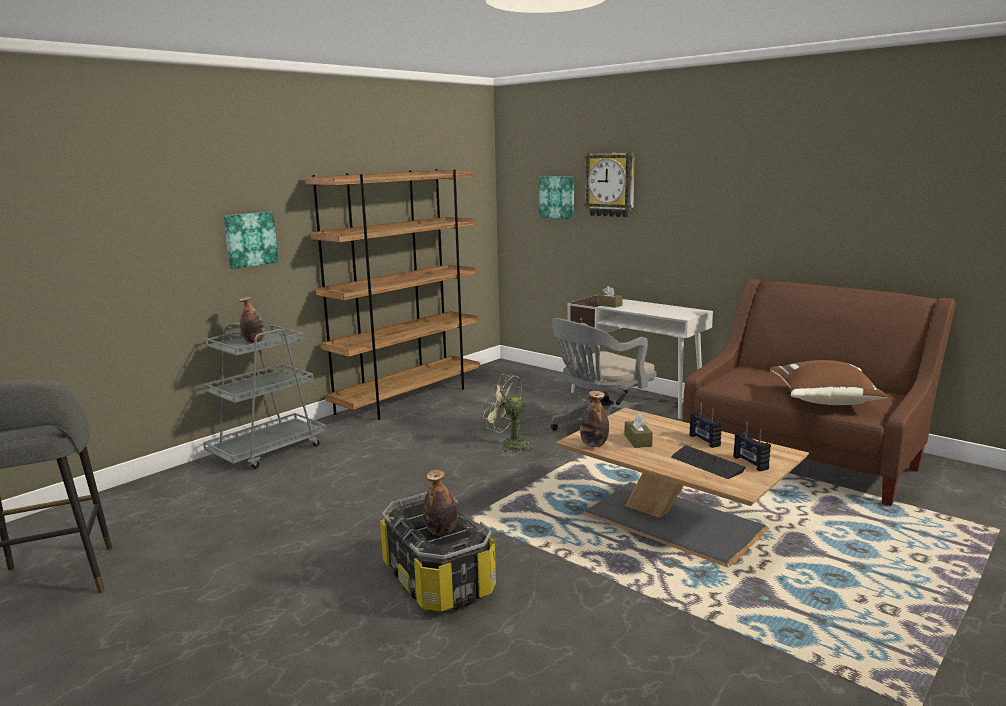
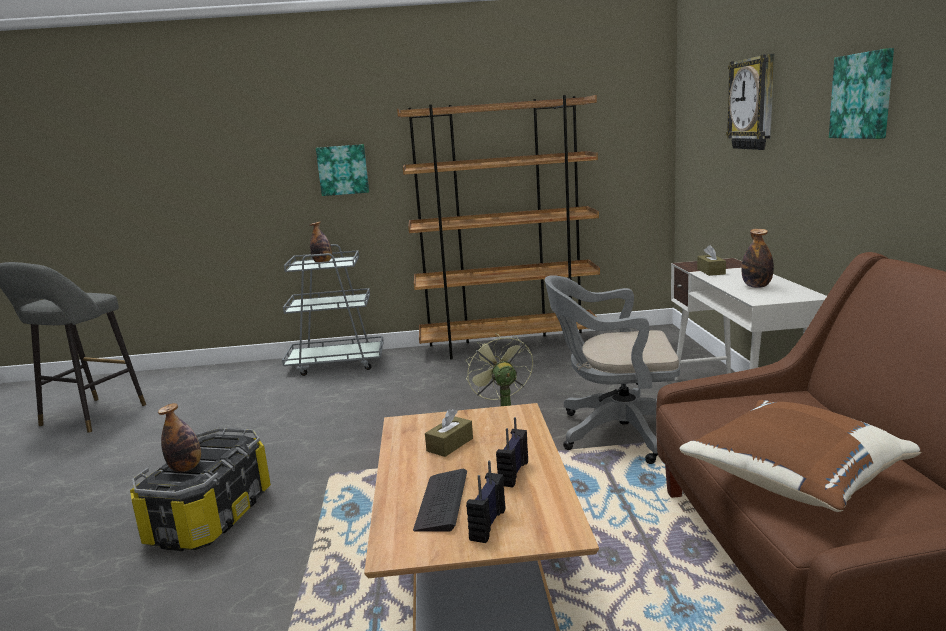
camera: 45 degrees right, 0 degrees up
(557, 197) = (713, 124): picture -> picture (863, 96)
(594, 444) = (403, 433): bottle -> bottle (756, 286)

